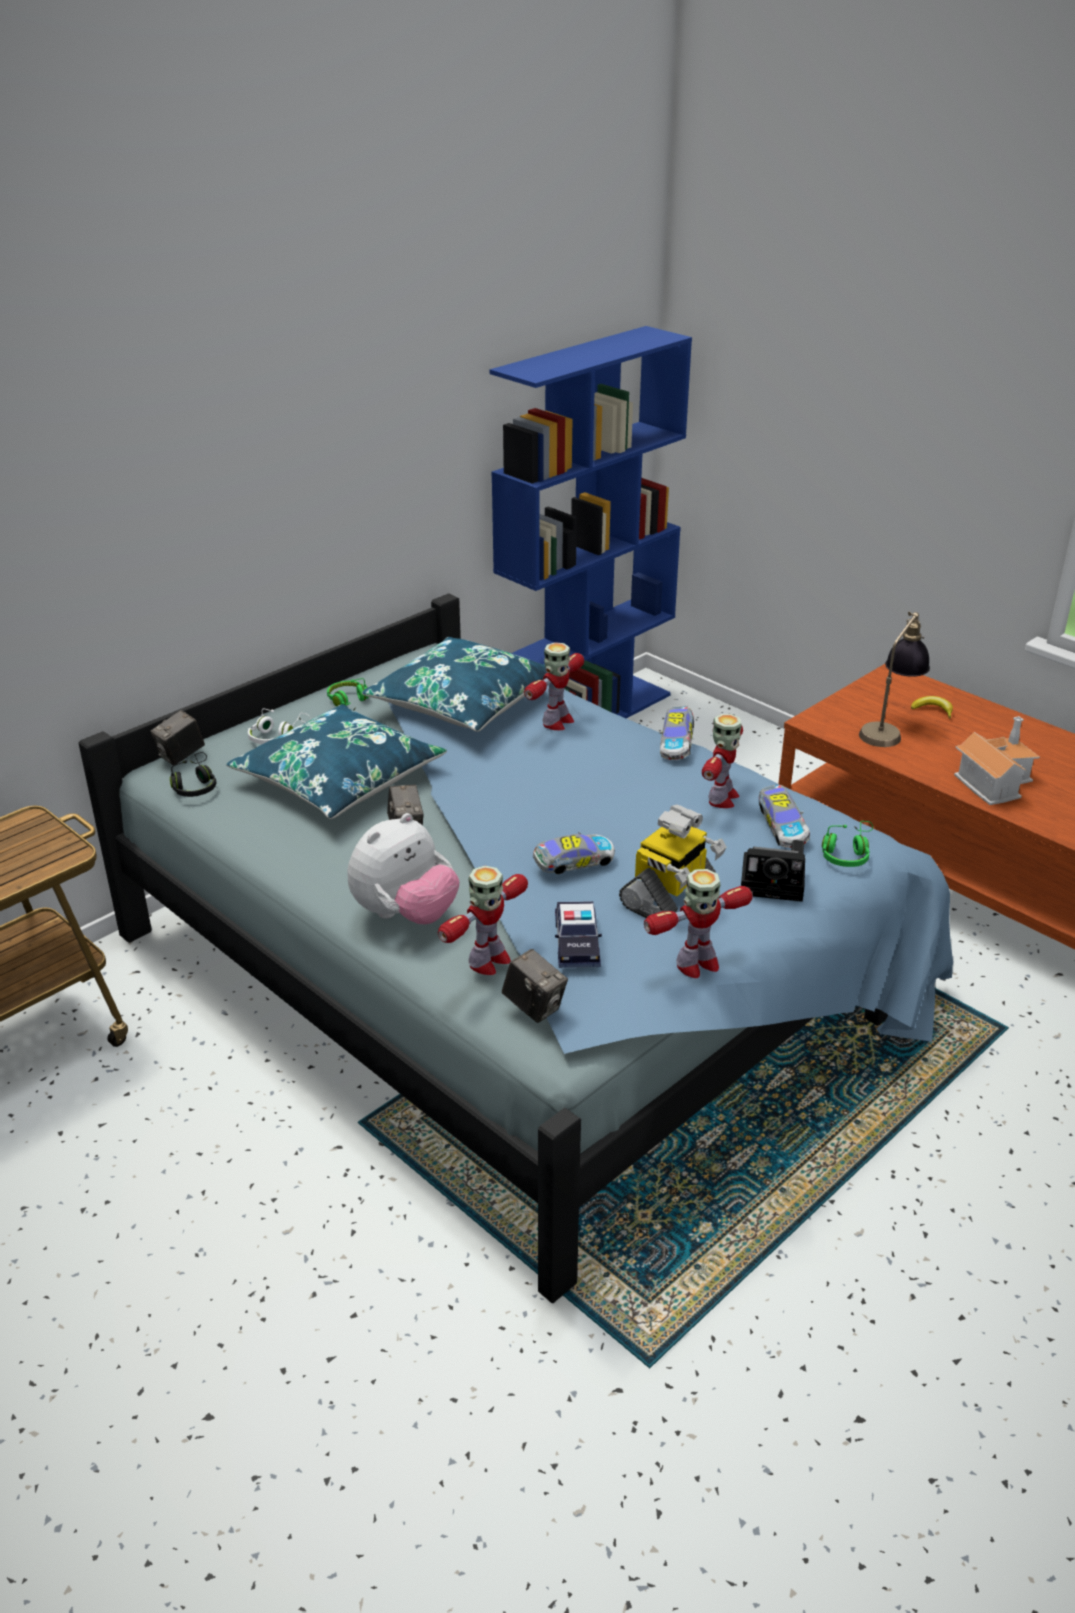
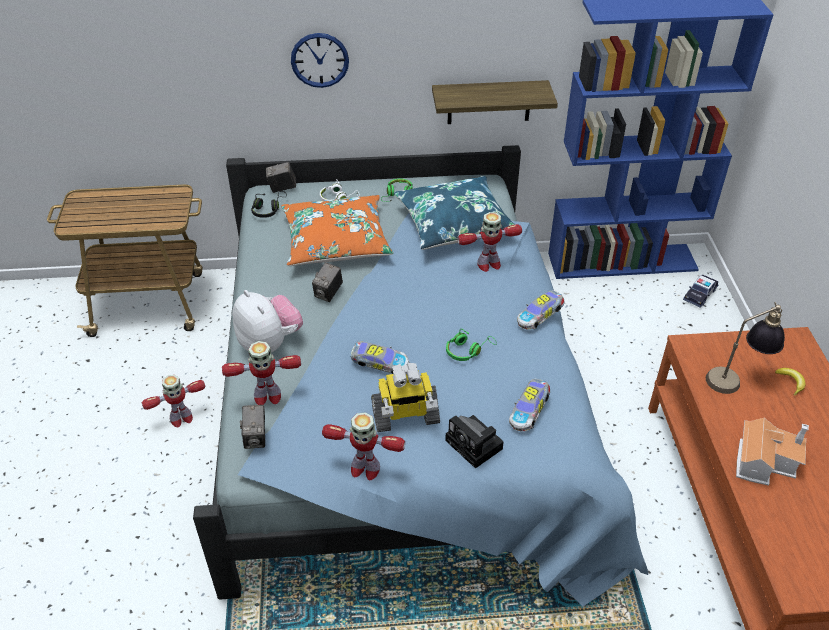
camera: 40 degrees right, 10 degrees up
(193, 535) = (320, 60): none -> wall clock
(339, 779) = (336, 241): blue pillow -> orange pillow
(405, 542) = (489, 102): none -> shelf
(405, 914) = (270, 343): plush toy -> plush toy turned 120 degrees counterclockwise
(577, 943) = (320, 414): toy car -> toy car (700, 294)
(721, 799) = (518, 370): toy robot -> toy robot (181, 418)
(847, 853) = (547, 453): green headphones -> green headphones (468, 350)

